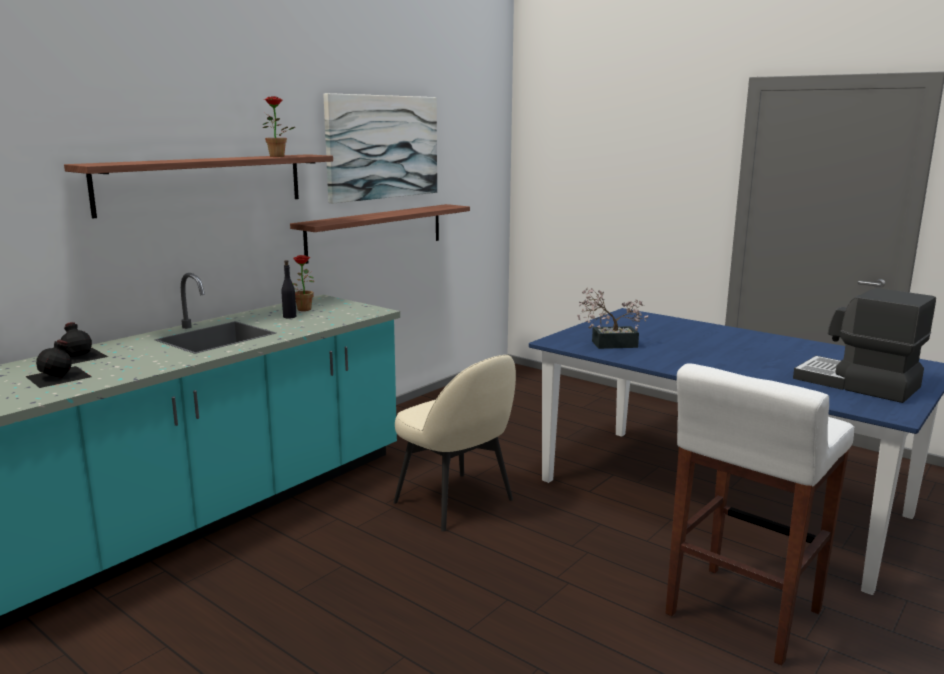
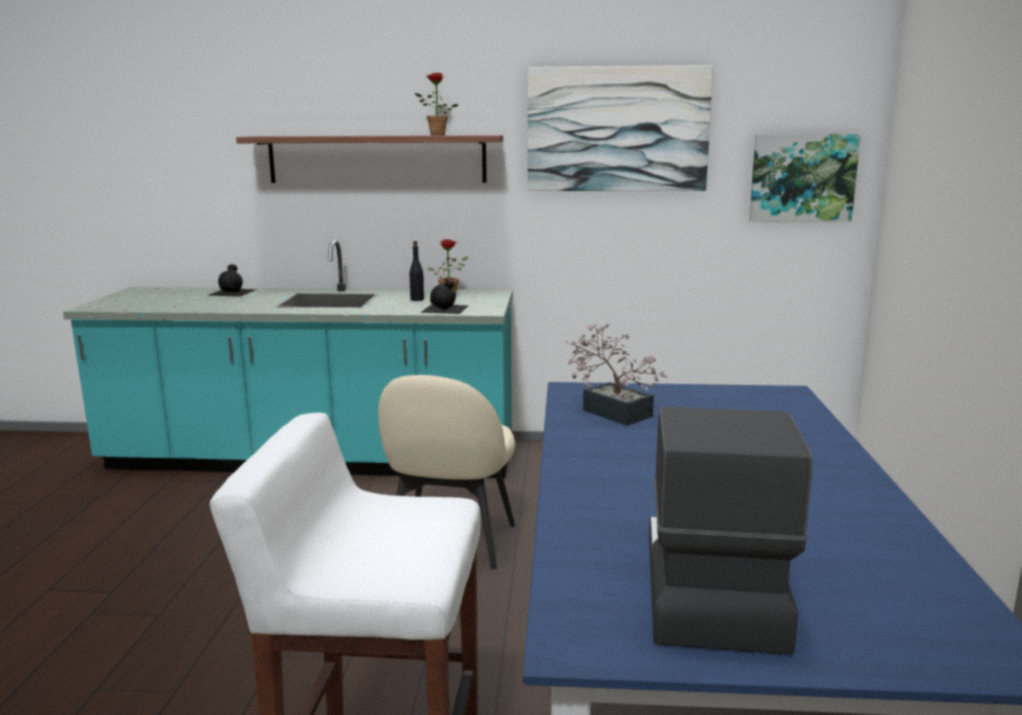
camera: 55 degrees right, 0 degrees up
(59, 376) = (183, 300): black bottle -> black bottle (445, 309)
(376, 232) = (600, 230): shelf -> none
(478, 179) = (802, 178): none -> picture

